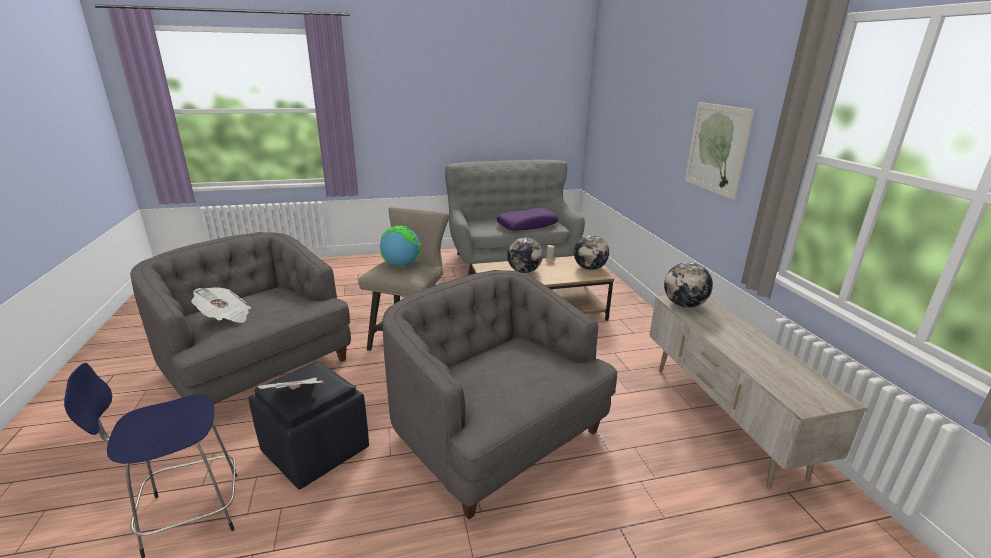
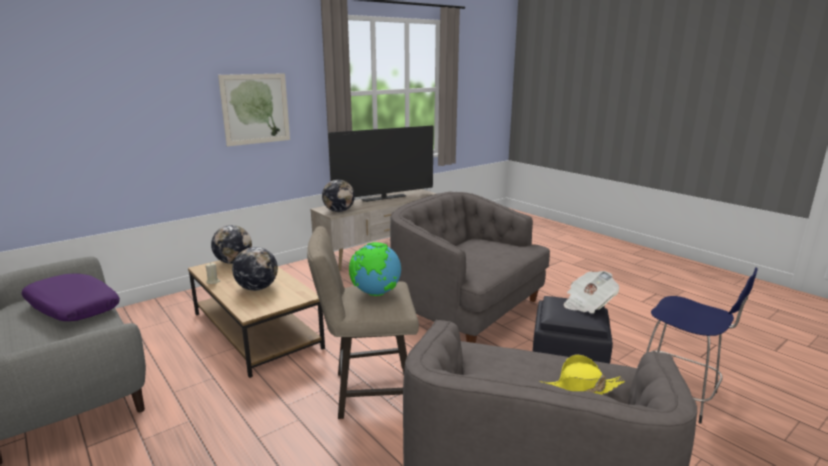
camera: 115 degrees left, 5 degrees down
(225, 317) = (580, 388): newspaper -> yellow hat
(495, 436) = (466, 309): grey armchair -> grey armchair turned 105 degrees clockwise
(761, 349) = (384, 198): none -> television

